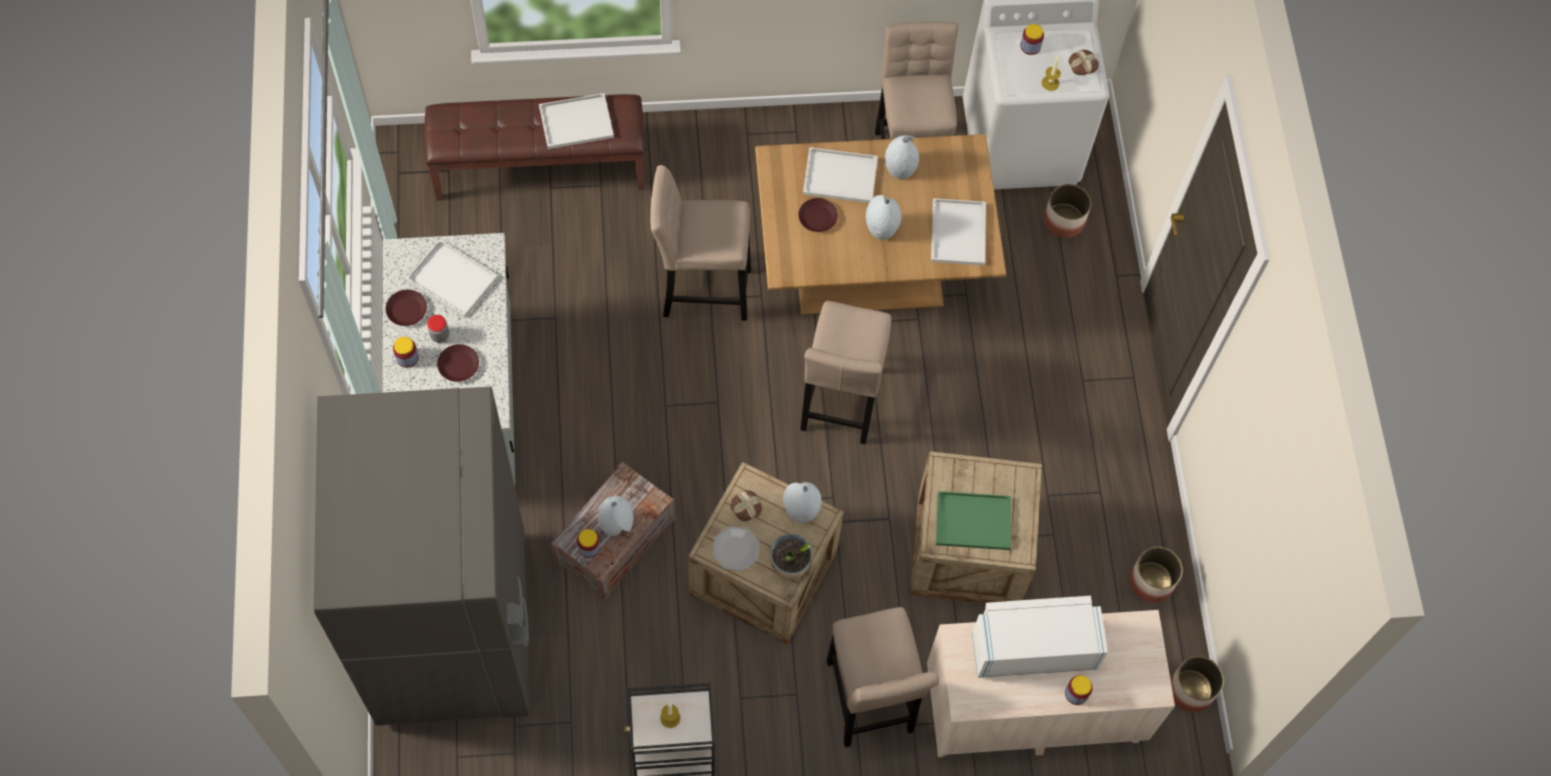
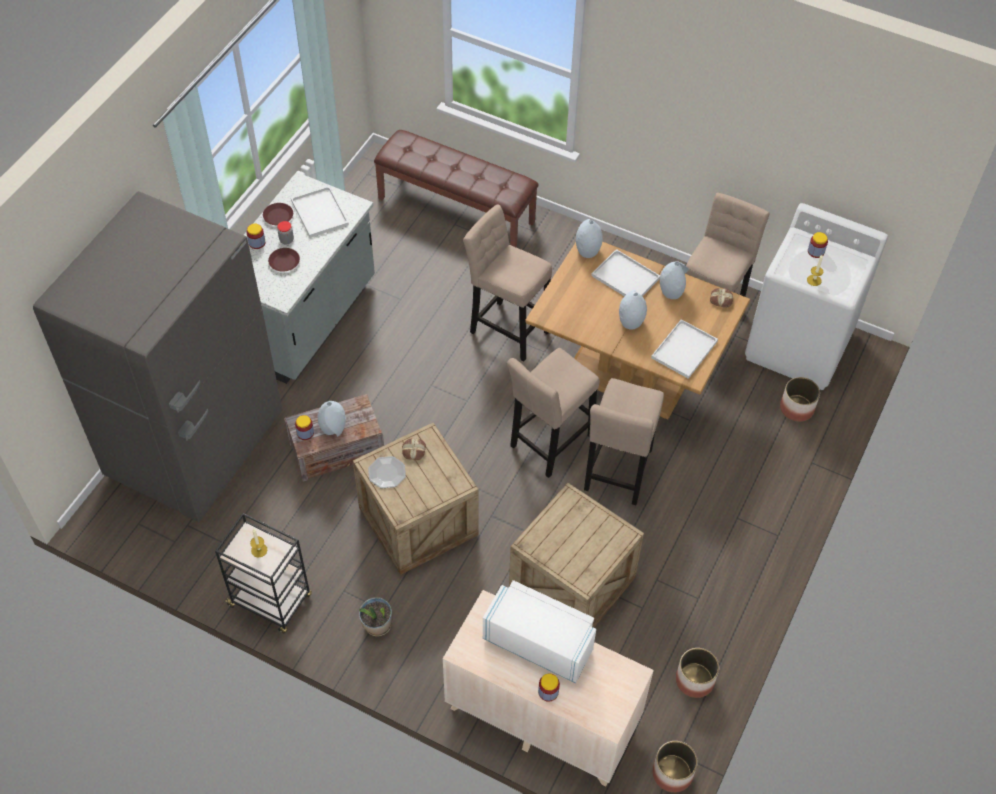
camera: 35 degrees right, 10 degrees down
(575, 123) = (482, 178): white tray -> none
(790, 566) = (415, 503): potted plant -> potted plant (377, 625)
(801, 511) = (449, 473): grey vase -> grey vase (587, 251)
(818, 217) = (591, 294): brown plate -> none
(869, 703) = (428, 644): beige stool -> beige stool (617, 474)
(971, 522) = (564, 543): green tray -> none
(1082, 64) = (847, 279): bread -> bread (721, 299)

